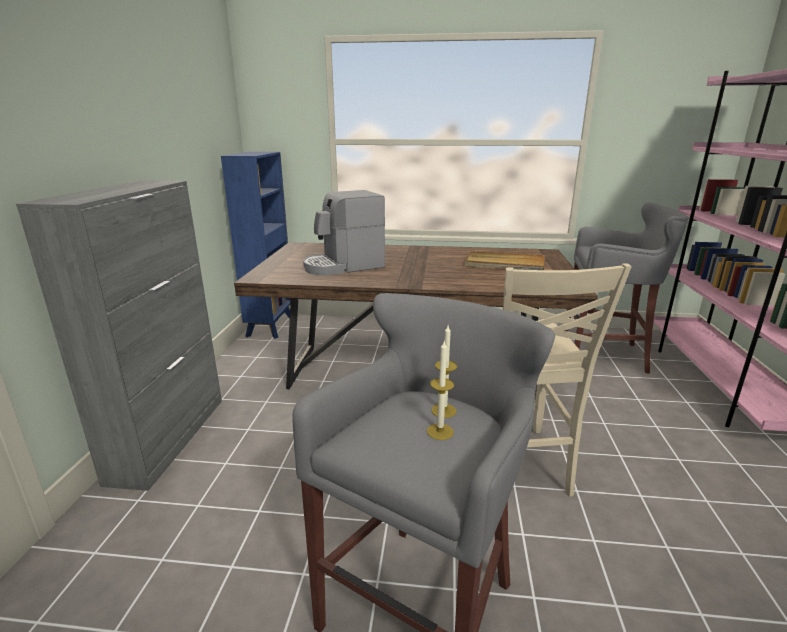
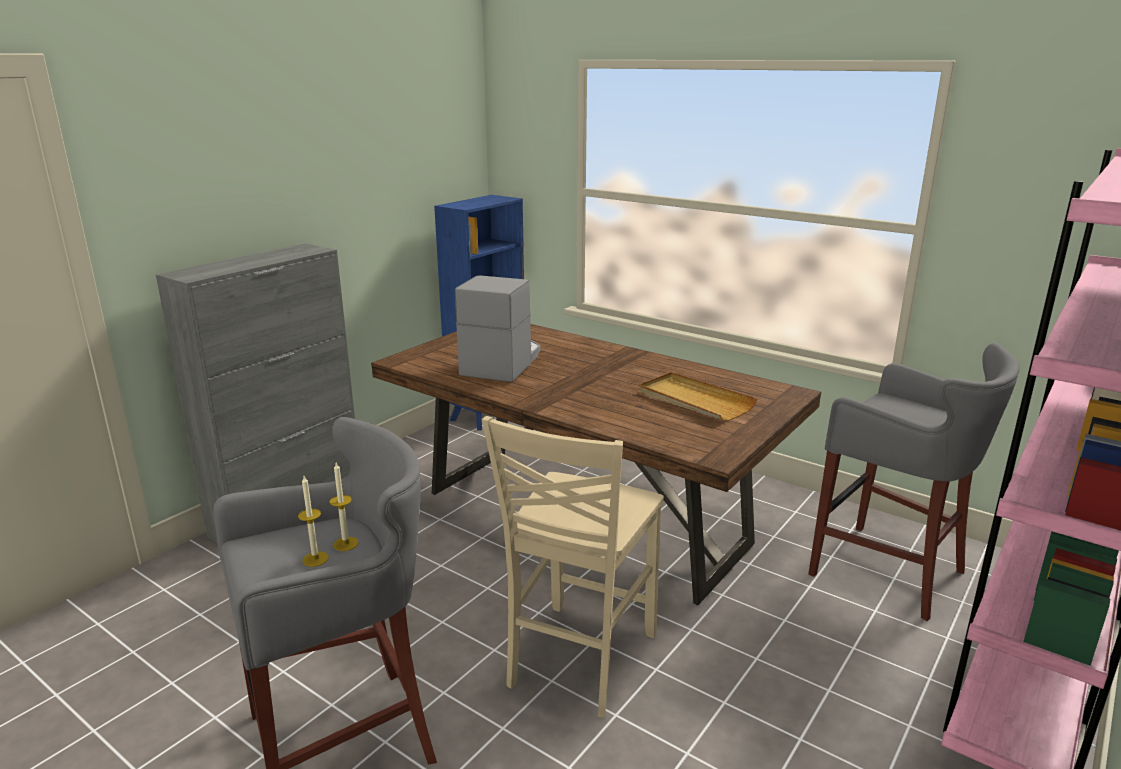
camera: 30 degrees right, 0 degrees up
(343, 266) = (502, 363): coffee machine -> coffee machine turned 105 degrees clockwise

